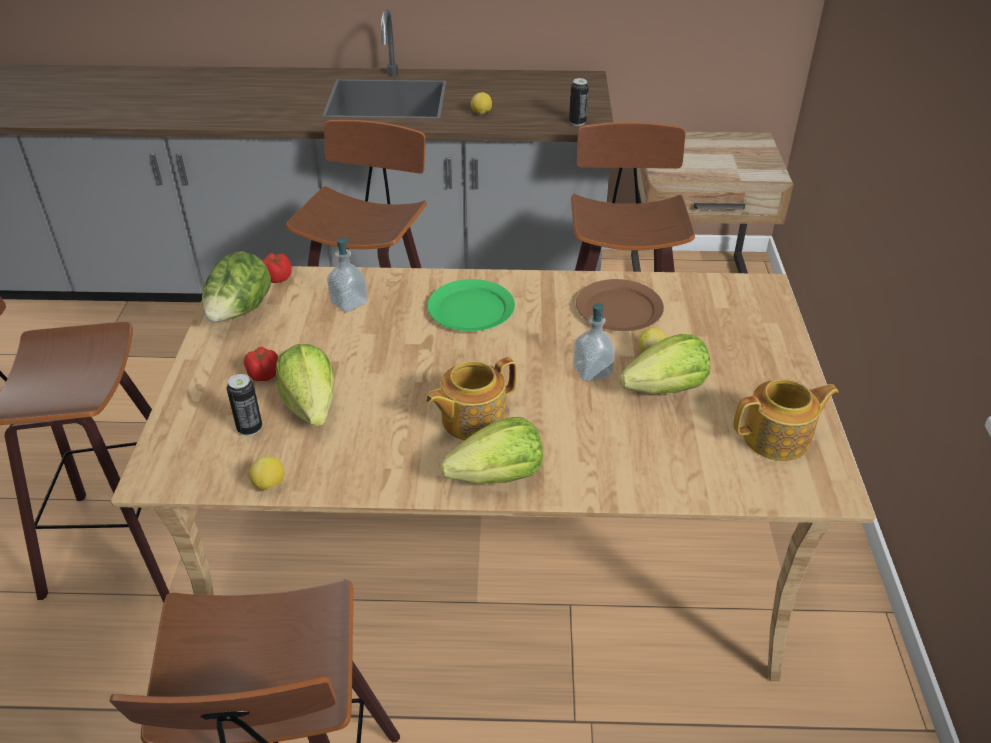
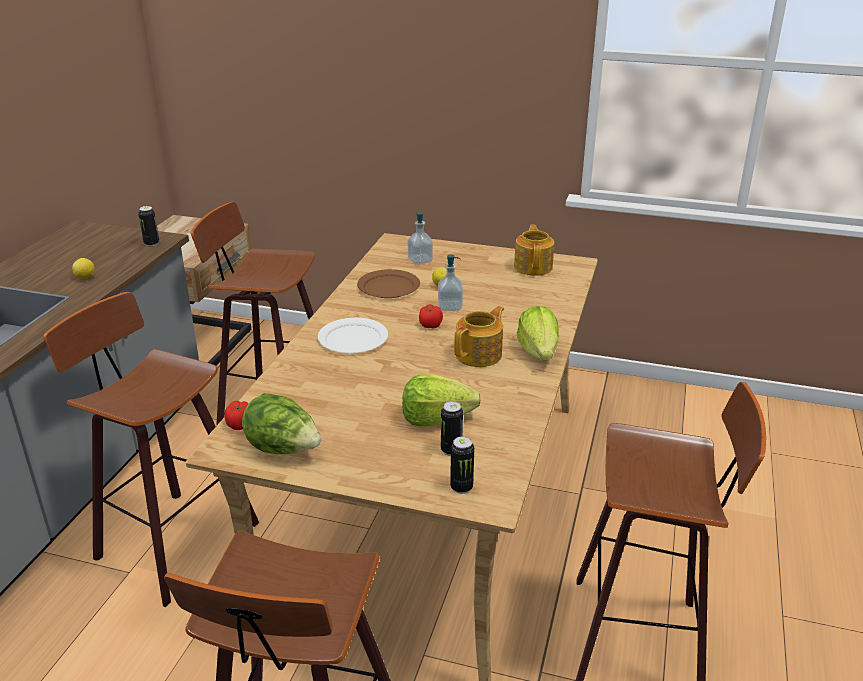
camera: 75 degrees left, 10 degrees down
(180, 448) = (461, 487): none -> can
(263, 374) = (384, 440): tomato -> tomato (430, 325)
(269, 485) = (520, 443): lemon -> none
(349, 303) = (307, 391): soap dispenser -> soap dispenser (420, 260)
(470, 309) = (352, 339): green plate -> white plate
(471, 419) = (480, 355): teapot -> teapot turned 120 degrees counterclockwise
(666, 389) = (478, 287): lettuce -> none

